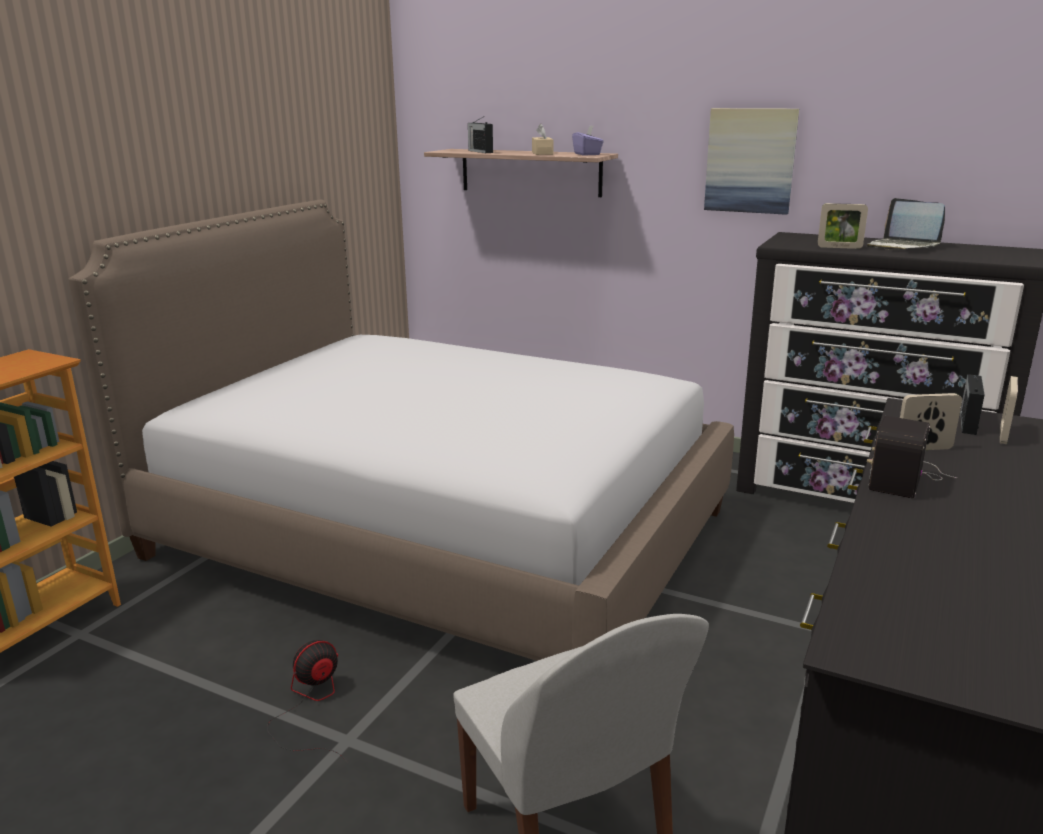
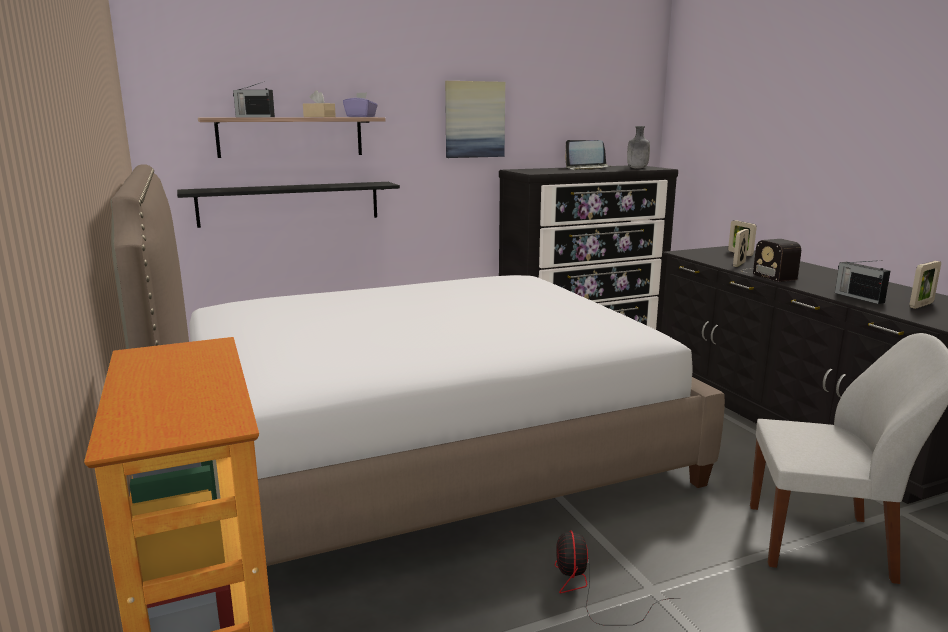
camera: 50 degrees left, 5 degrees down
(525, 244) = (290, 203): none -> black shelf
(839, 247) = (566, 171): picture frame -> picture frame (921, 305)
(968, 422) = (716, 252): radio -> radio (858, 297)
(987, 256) = (637, 168): none -> grey bottle

